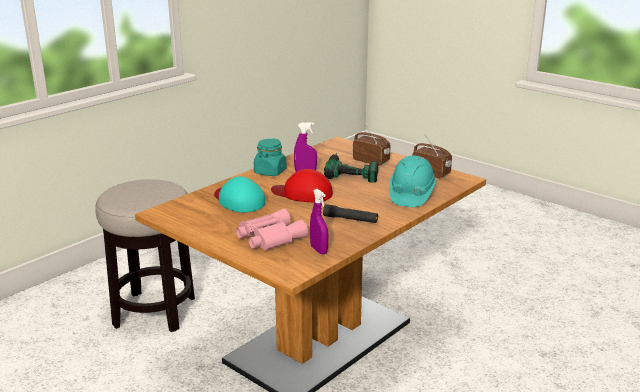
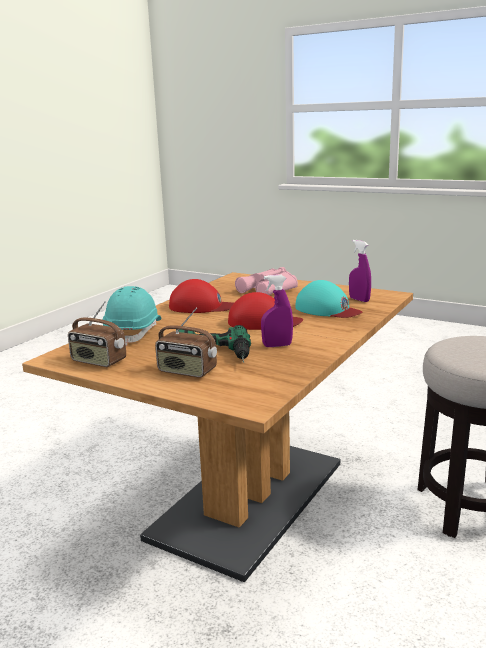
camera: 170 degrees right, 5 degrees down
(270, 172) = (325, 341): turquoise jar -> none
(319, 250) = (222, 287): purple spray bottle -> purple spray bottle (359, 300)
(350, 219) = (201, 306): black flashlight -> red cap

